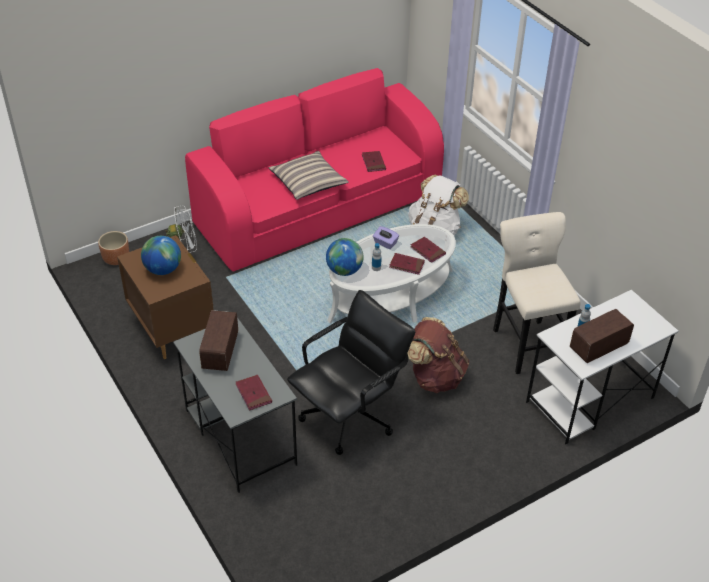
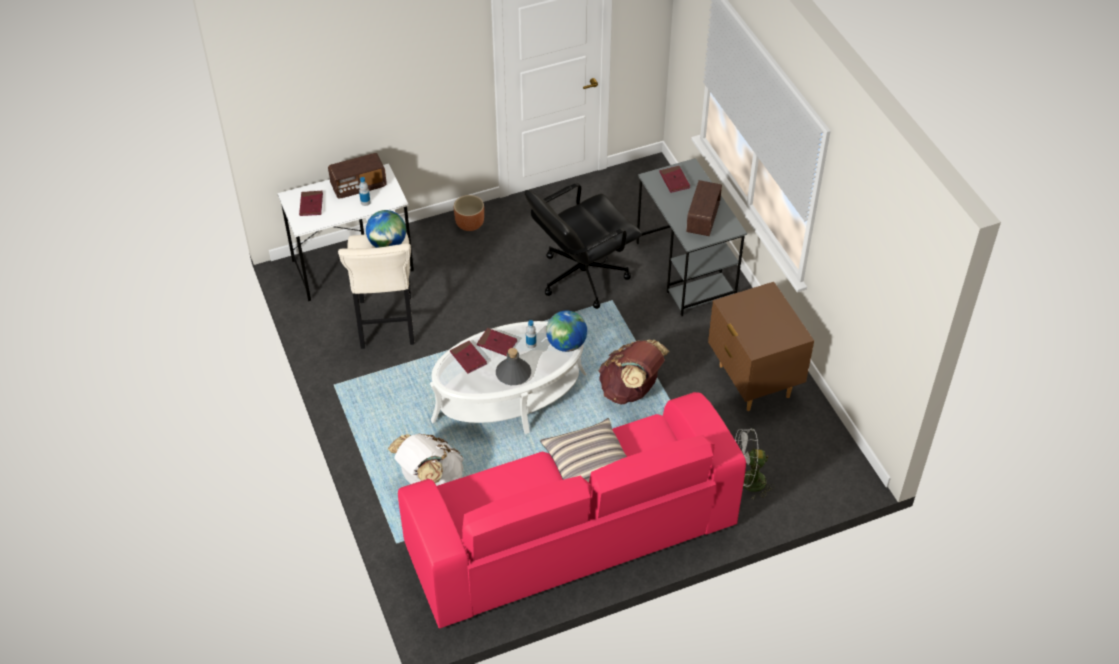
camera: 170 degrees left, 5 degrees up
(116, 259) = (827, 485): brown planter -> brown planter (469, 224)
(163, 270) = (762, 318): globe -> globe (387, 244)
(373, 162) = (497, 487): red book -> red book (311, 205)
(385, 243) = (513, 374): purple tissue box -> grey bottle
(435, 377) = (491, 303): brown backpack -> brown backpack (631, 390)

